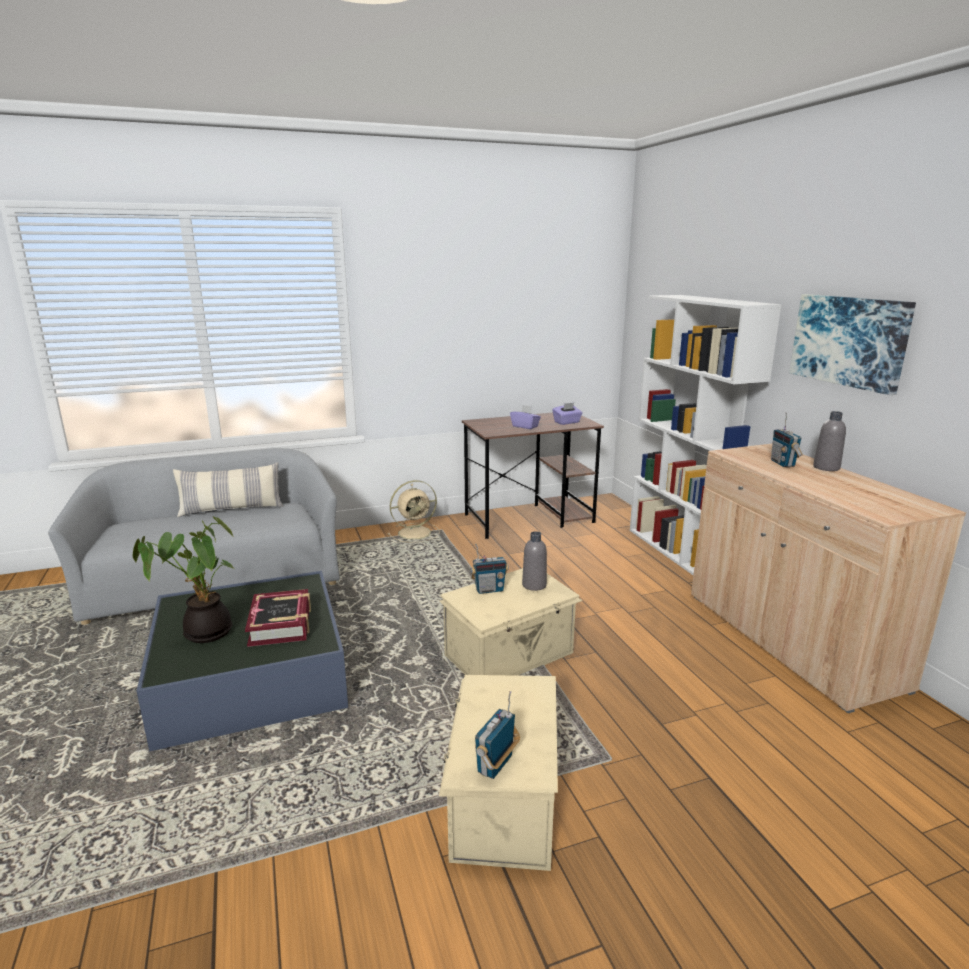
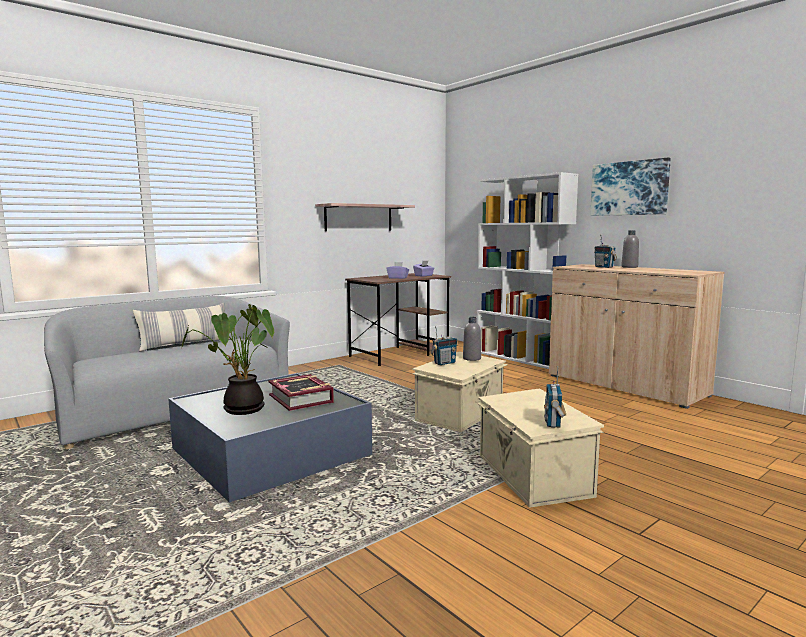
camera: 20 degrees left, 10 degrees down
(416, 532) = (320, 368): beige fan -> none
(485, 341) = (359, 218): none -> shelf

